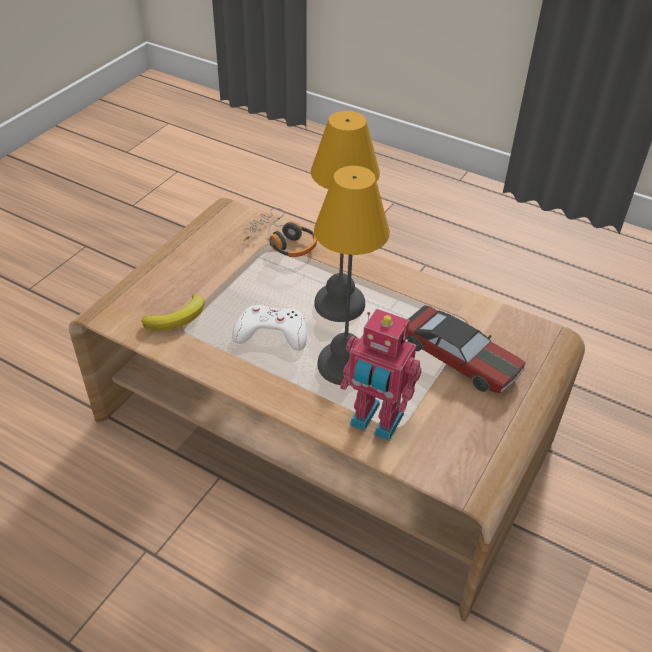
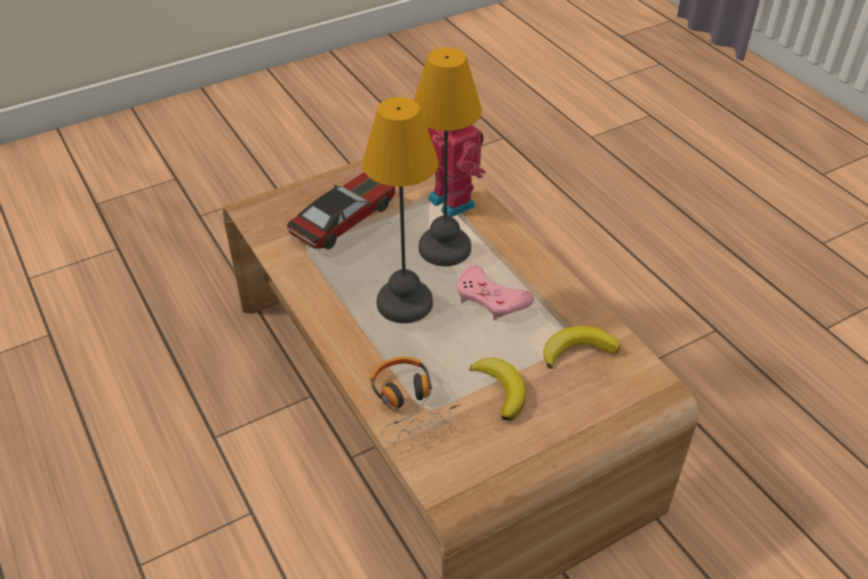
camera: 150 degrees left, 0 degrees up
(223, 271) = (501, 390): none -> banana
(271, 333) = (491, 299): white game controller -> pink game controller
(460, 358) = (344, 219): toy car -> toy car turned 60 degrees clockwise

